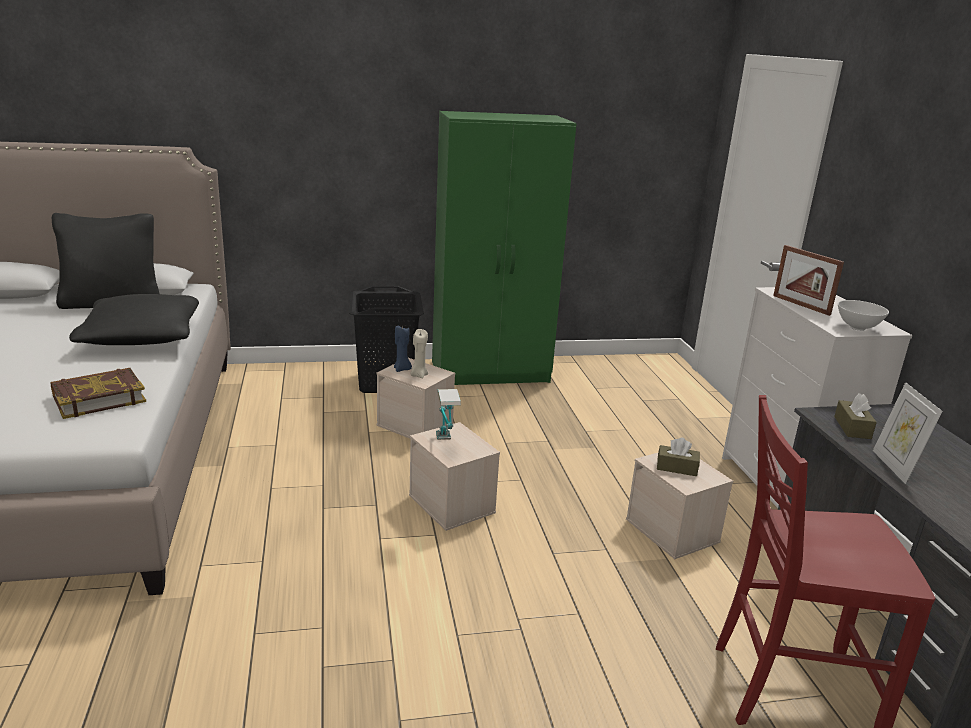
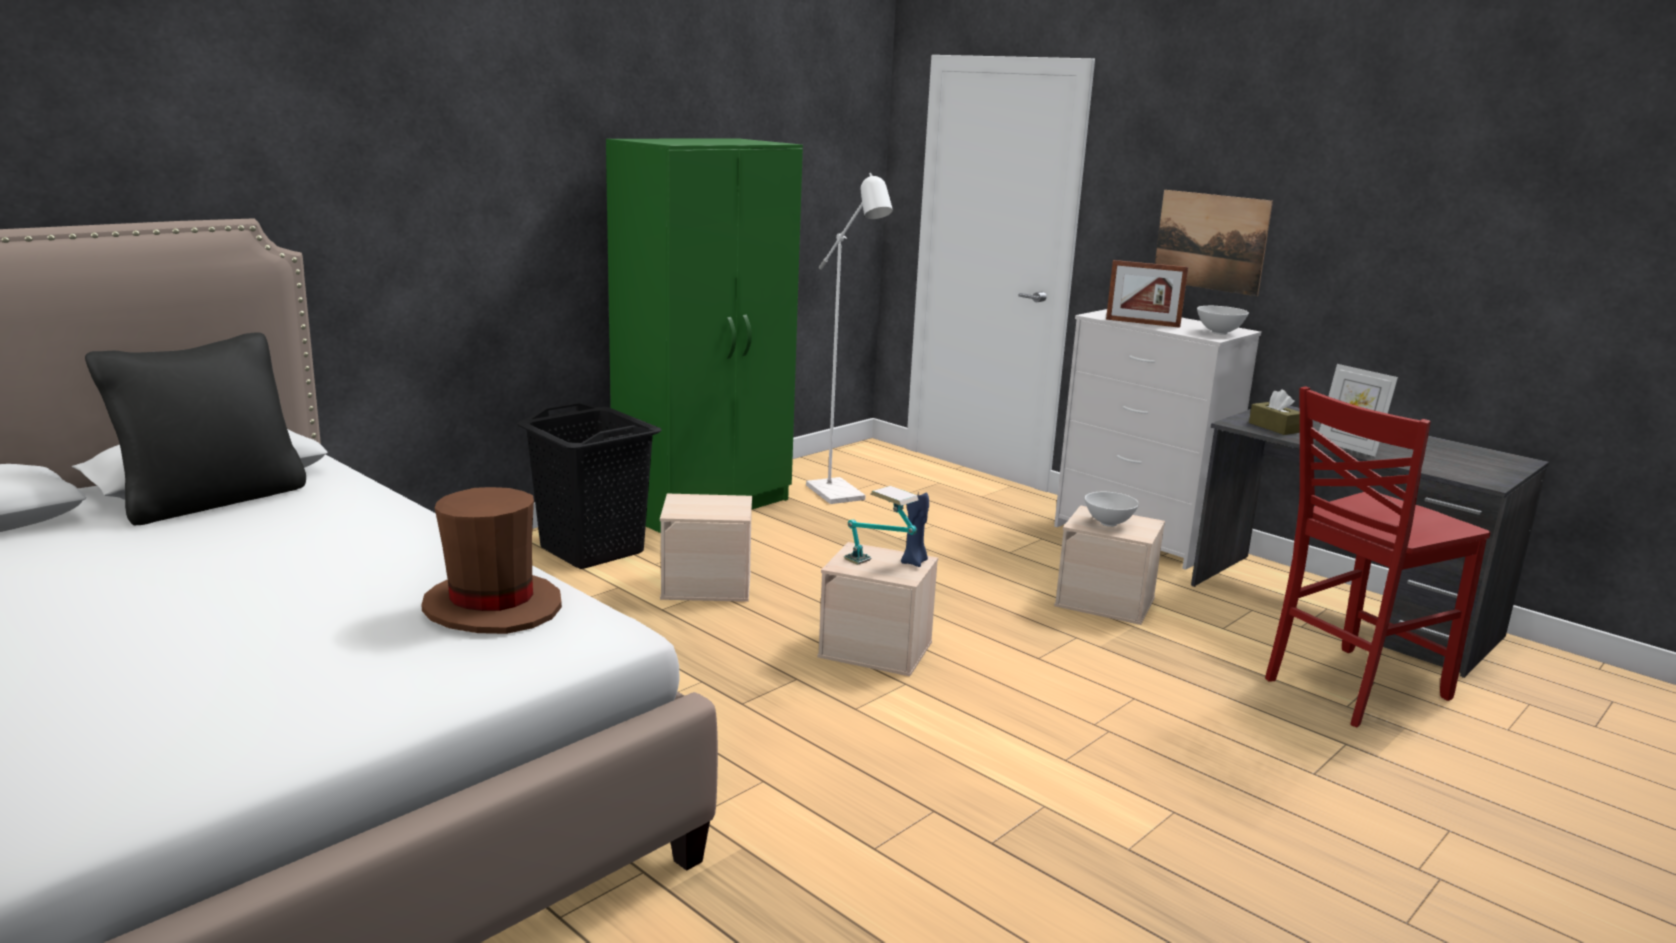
camera: 35 degrees left, 5 degrees down
(99, 398) = (493, 607): book -> brown hat
(142, 337) = (375, 528): black pillow -> none
(402, 369) = (685, 507): blue candle -> blue candle (914, 562)
(418, 375) = (717, 508): beige candle -> none
(589, 390) = (840, 496): none -> white floor lamp
(676, 468) = (1108, 523): brown tissue box -> white bowl
(892, 241) = (1210, 241): none -> picture

